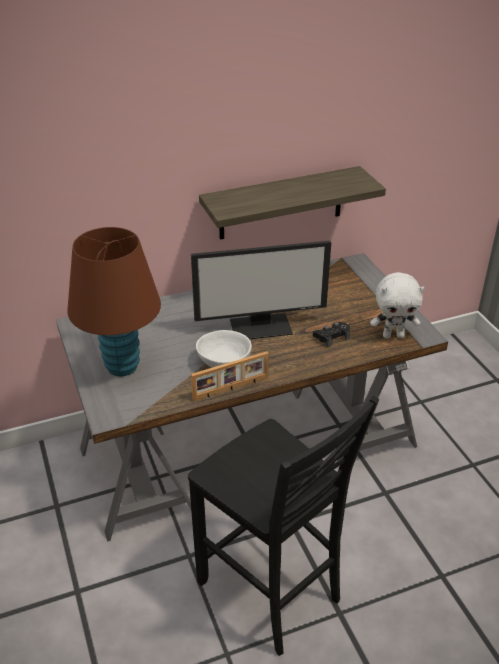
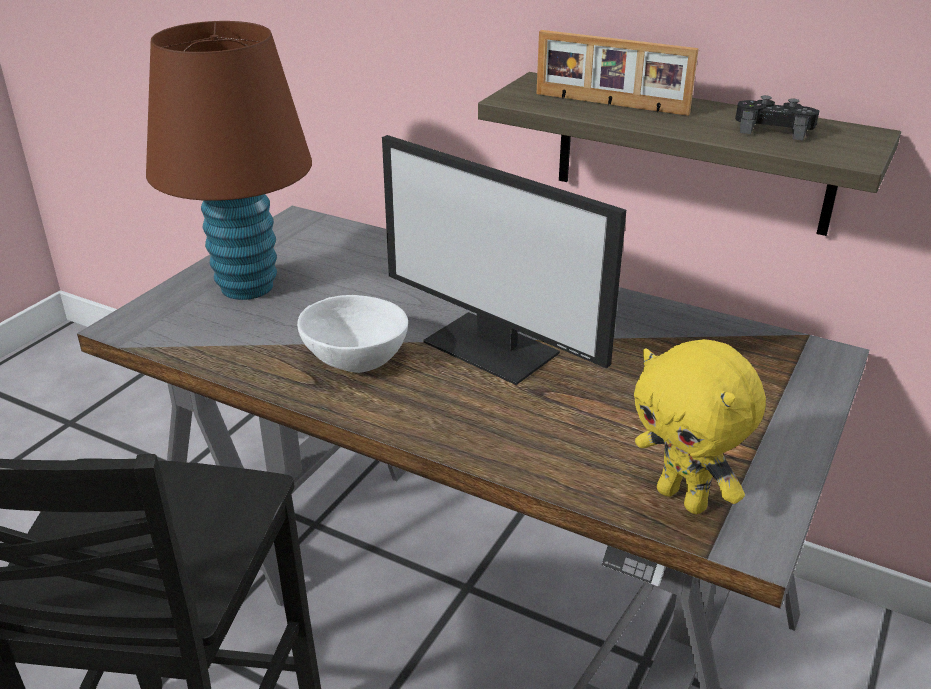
camera: 50 degrees right, 5 degrees down
(231, 389) = (297, 393): picture frame -> picture frame (610, 104)
(332, 336) = (569, 427): black game controller -> black game controller (774, 129)
(393, 335) = (684, 499): white plush toy -> yellow plush toy

